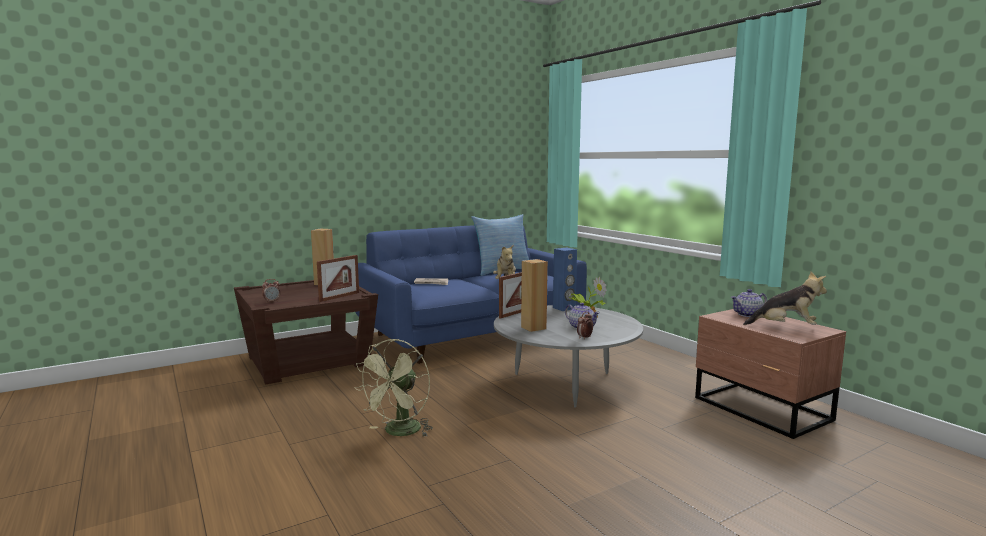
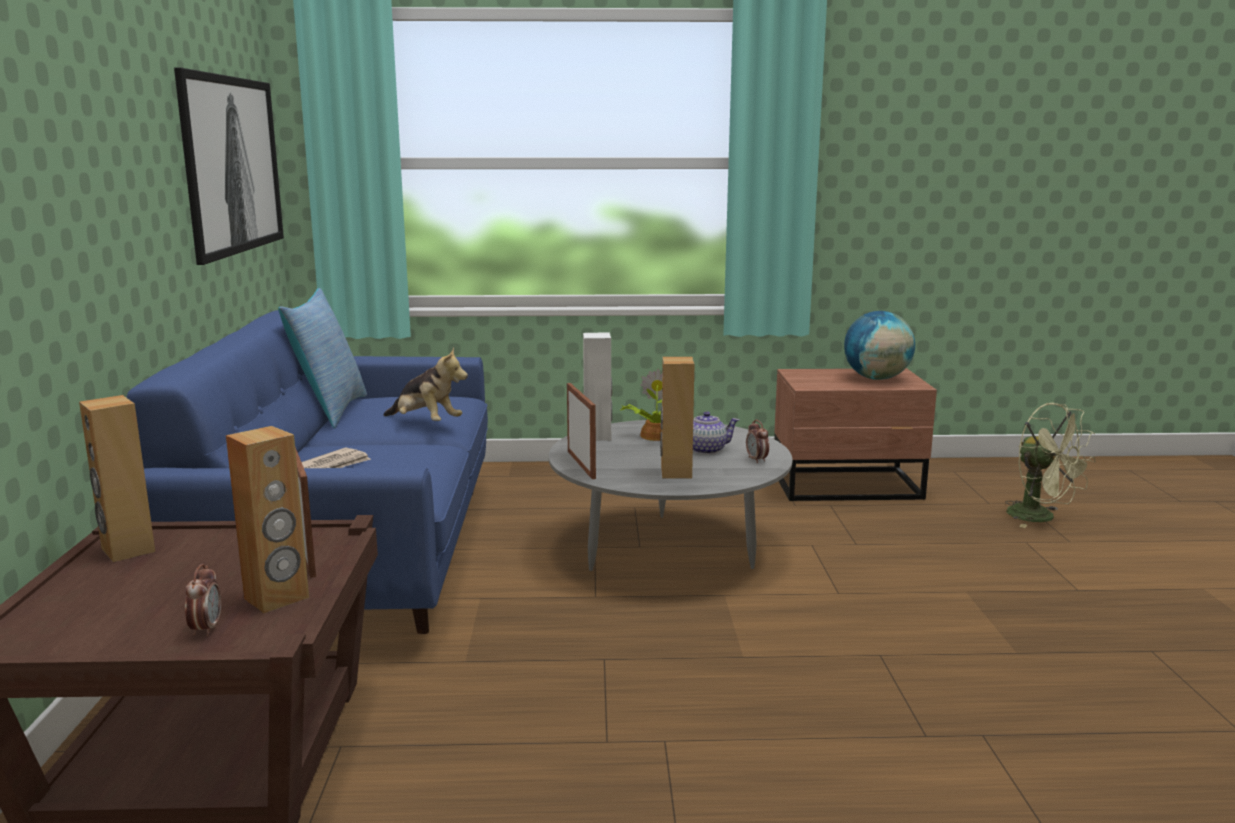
camera: 60 degrees left, 5 degrees up
(299, 302) = (277, 598): none -> brown speaker
(399, 432) = (725, 720): green fan -> green fan (1041, 518)
(494, 154) = (233, 165): none -> picture
(564, 308) = (598, 436): blue speaker -> white speaker
(748, 314) = (814, 376): teapot -> none
(785, 327) = (876, 378): plush toy -> globe

